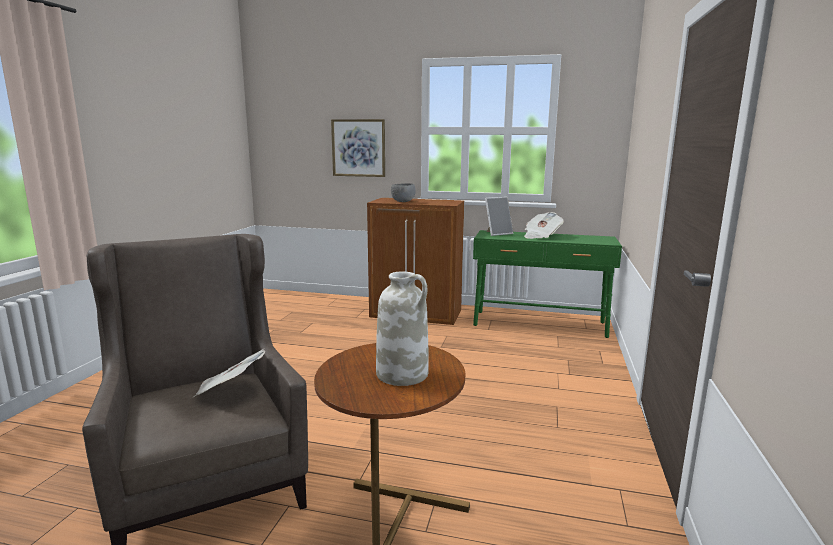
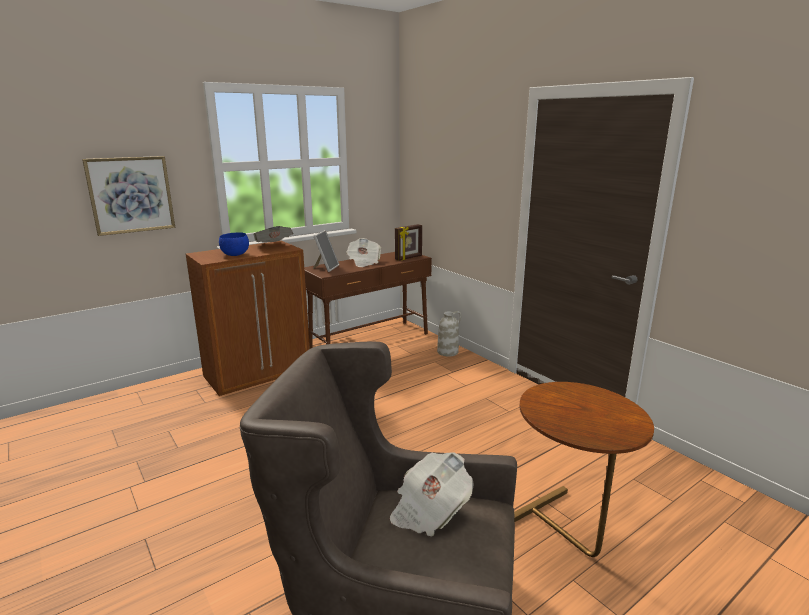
camera: 50 degrees left, 5 degrees up
(403, 202) = (235, 255): grey bowl -> blue bowl
(403, 374) = (592, 409): white vase -> white vase (448, 352)
(446, 201) = (274, 246): none -> newspaper
(539, 324) = (370, 341): green console table -> brown console table
(595, 241) = (409, 258): none -> picture frame

